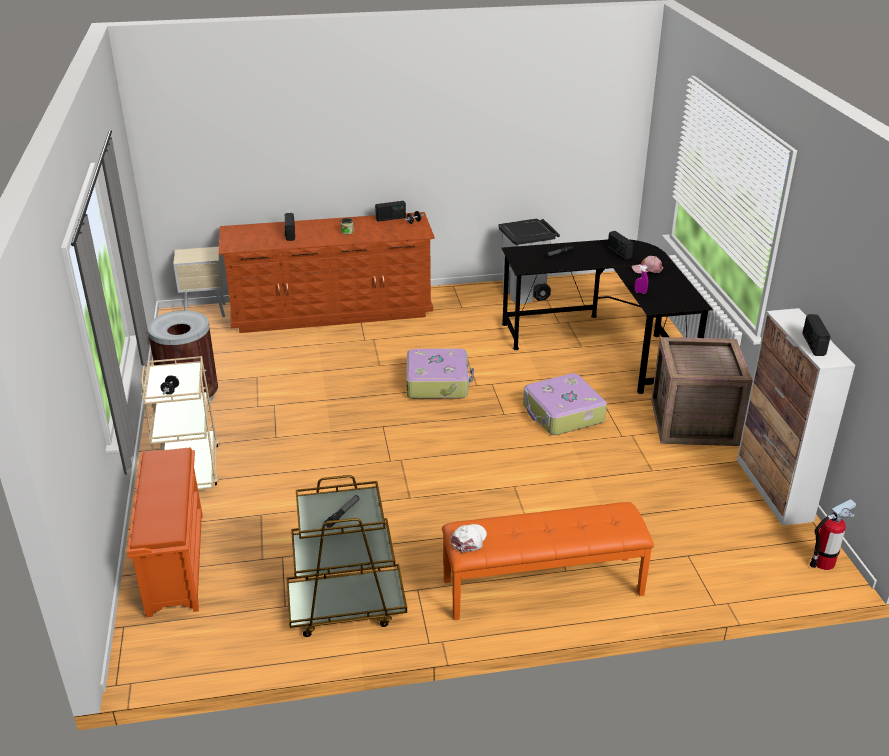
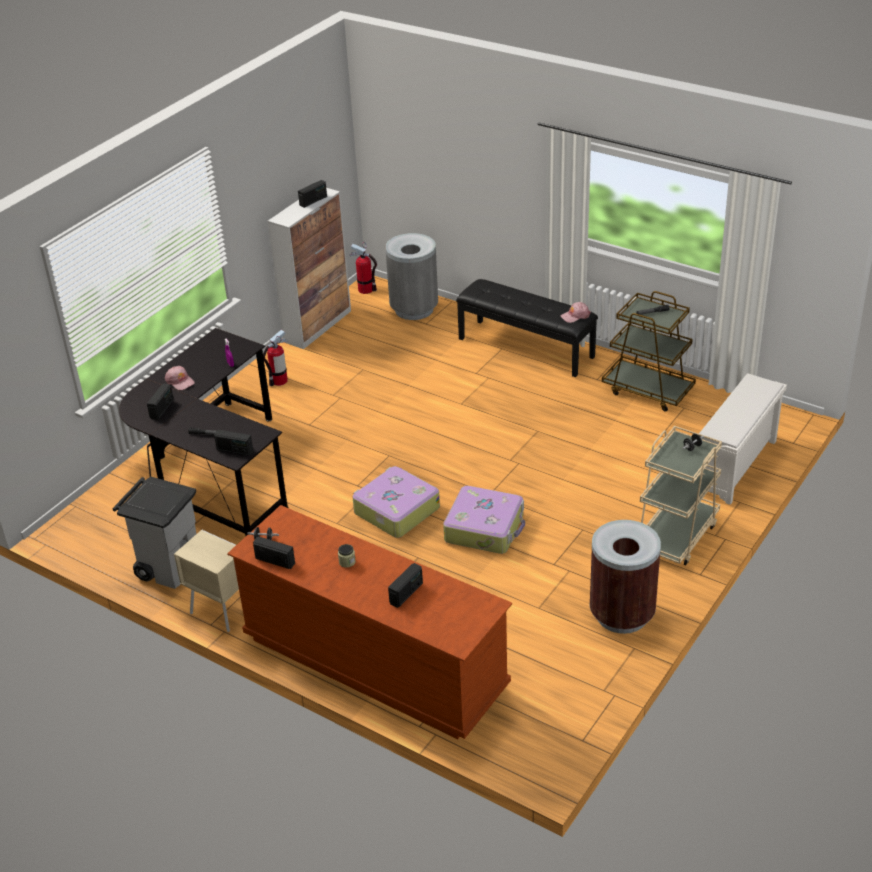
camera: 135 degrees left, 5 degrees up
(175, 562) = (735, 467): orange shoe rack -> white shoe rack
(206, 312) = (506, 748): beige nightstand -> beige nightstand (220, 611)
(469, 540) = (575, 316): white cap -> pink cap
(523, 254) = (235, 450): none -> radio
(543, 588) = (526, 347): orange bench -> black bench
(562, 414) = (350, 433): suitcase -> suitcase (485, 528)
(695, 423) = (279, 381): crate -> fire extinguisher
(731, 567) = (414, 309): none -> grey trash can

